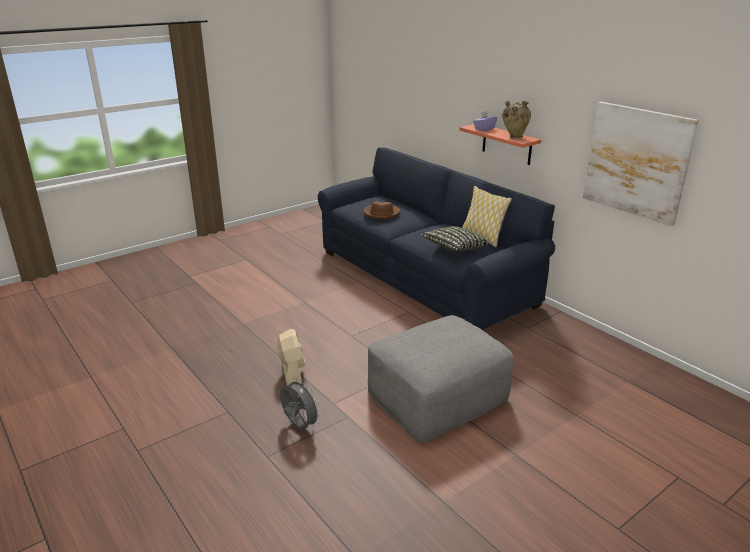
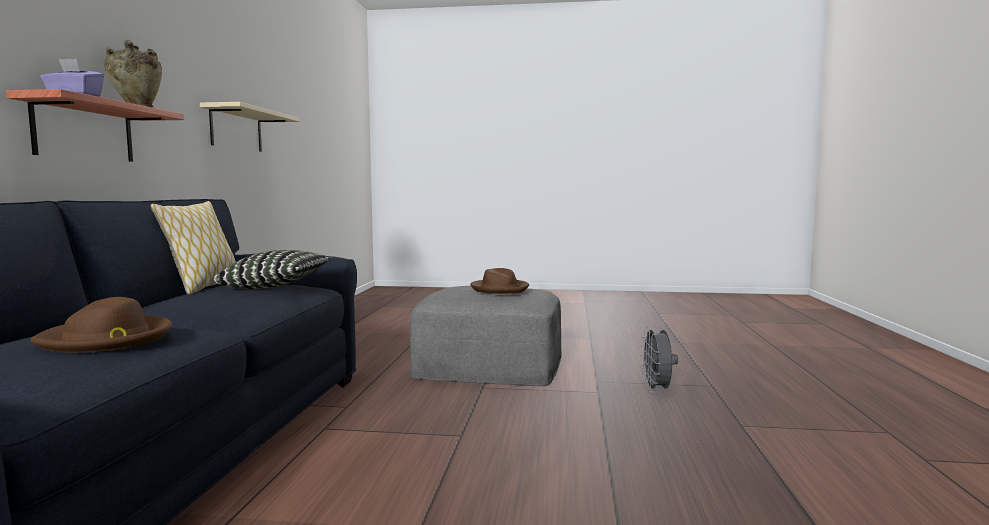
camera: 135 degrees left, 20 degrees down
(292, 371) = (609, 430): beige fan -> none
(429, 340) = (500, 289): none -> brown hat
(637, 162) = (236, 130): picture -> beige shelf

